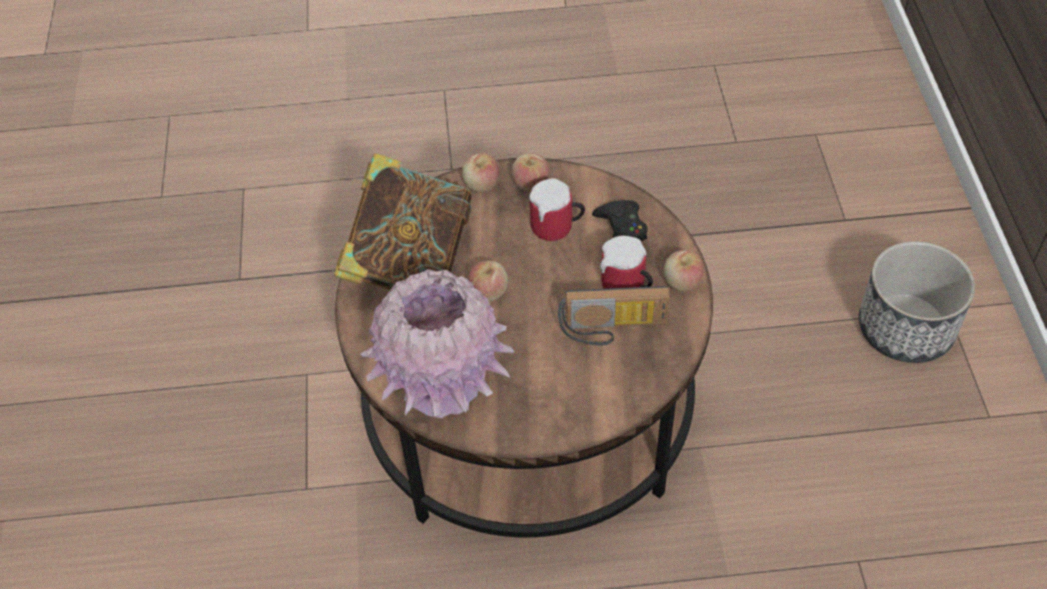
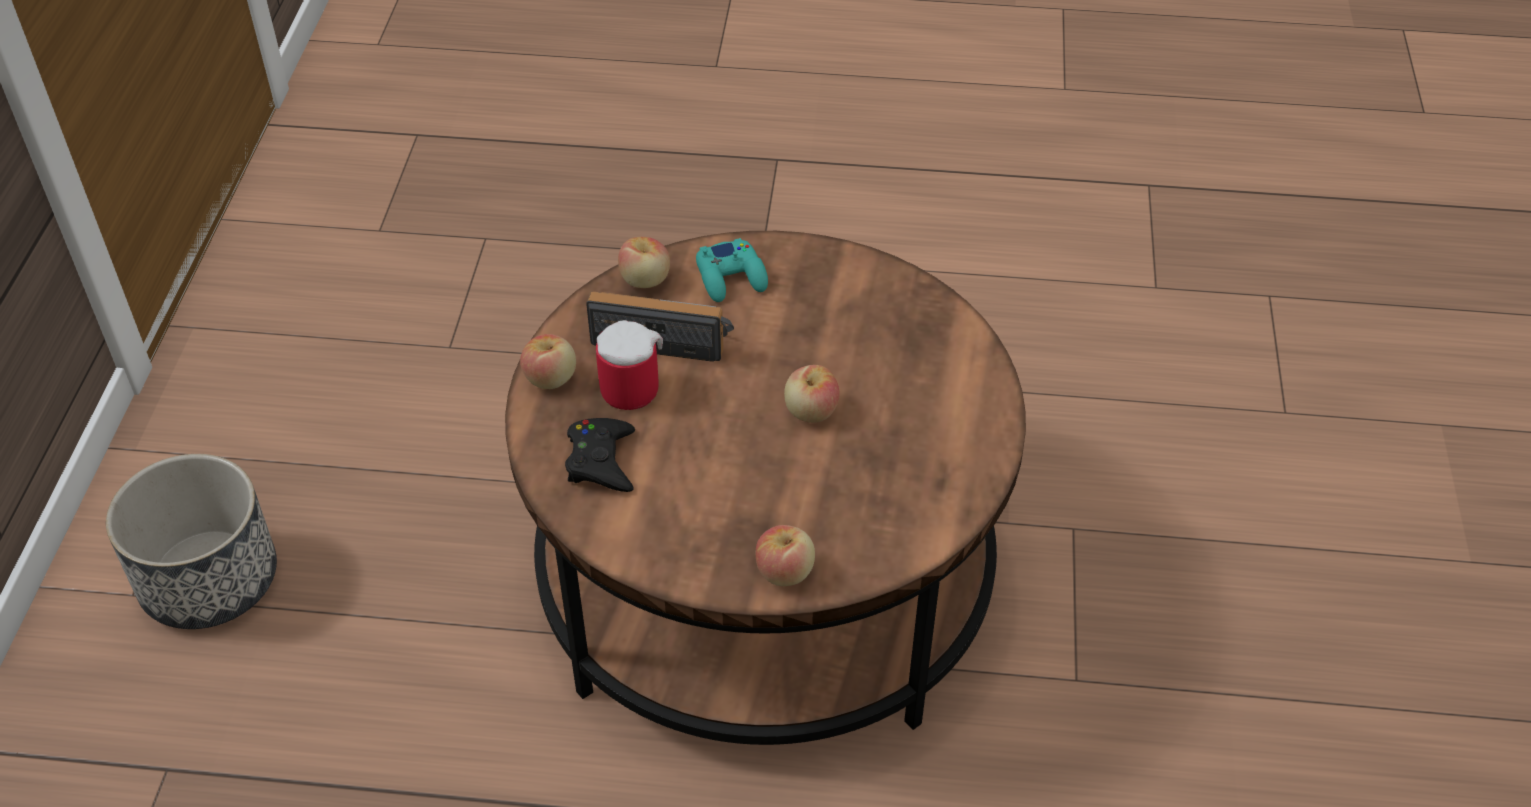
camera: 170 degrees left, 5 degrees down
(409, 263) = (916, 469): book -> none
(442, 386) = (894, 313): pink vase -> none
(530, 183) = (708, 559): apple -> apple (645, 280)
(557, 228) = (690, 481): mug -> none
(580, 396) = (731, 277): none -> turquoise game controller

